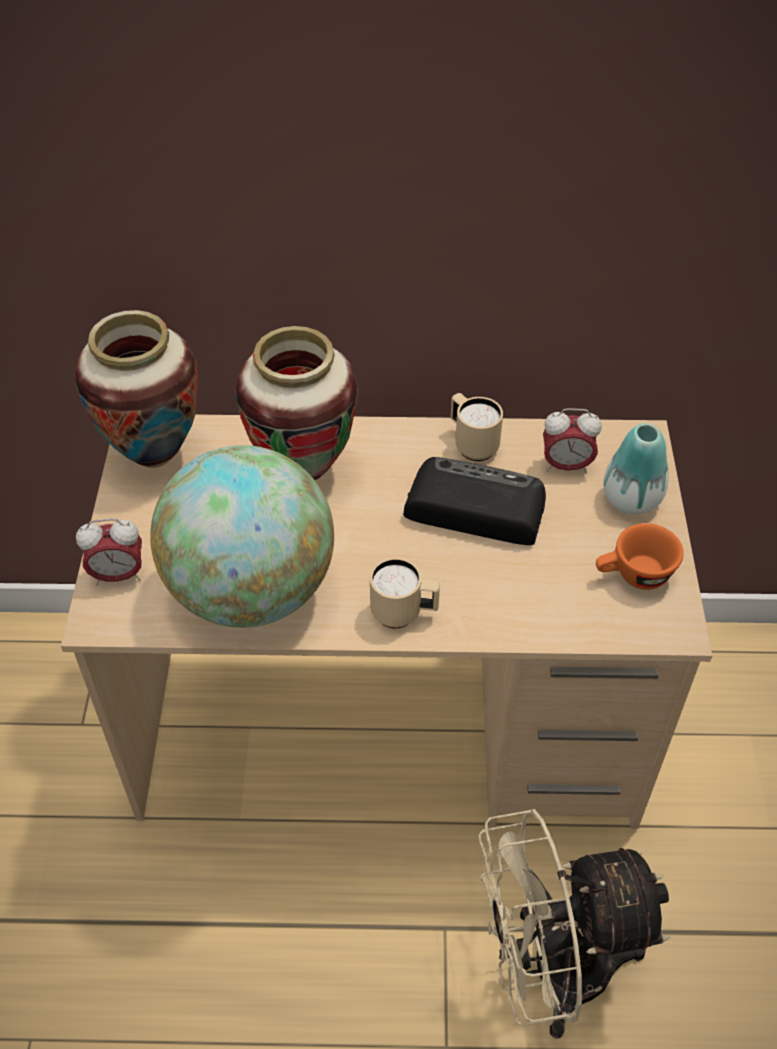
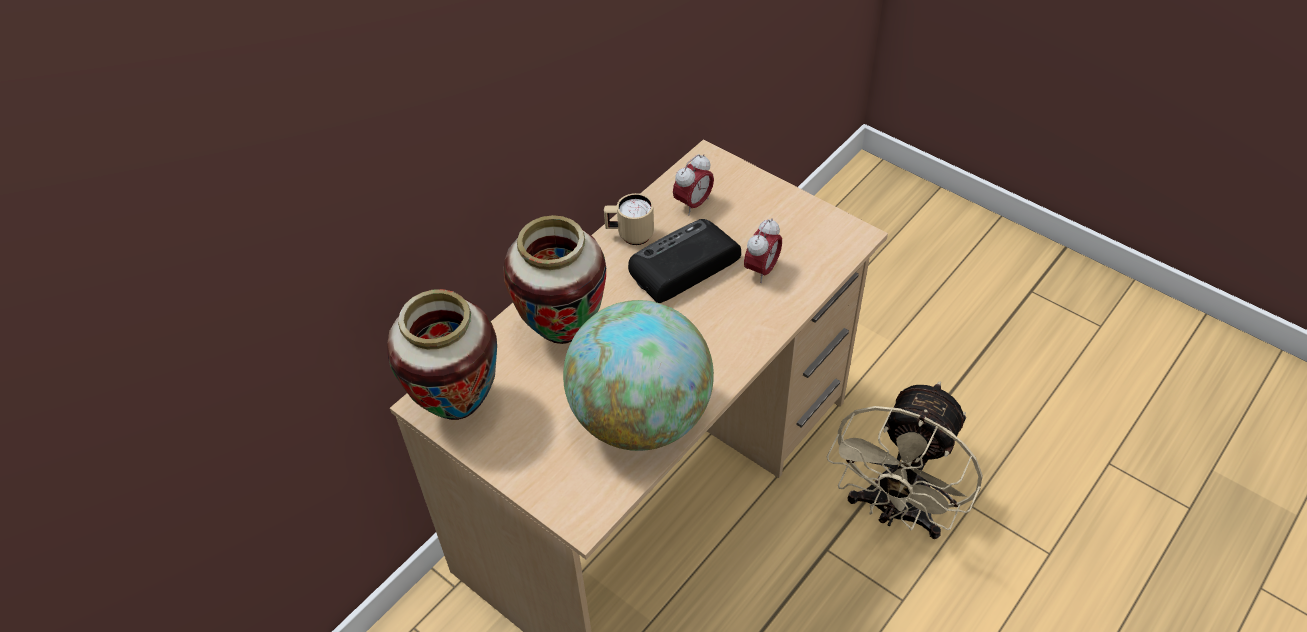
camera: 50 degrees left, 0 degrees up
(118, 575) = (553, 487): alarm clock -> alarm clock (761, 270)
(404, 614) = (734, 350): beige mug -> none
(631, 499) = (748, 193): vase -> none
(633, 576) = (804, 229): orange cup -> none

